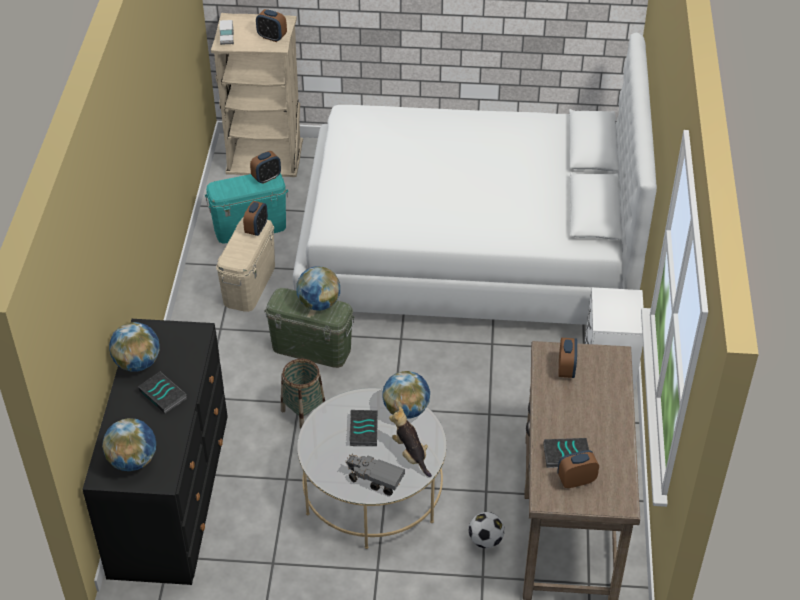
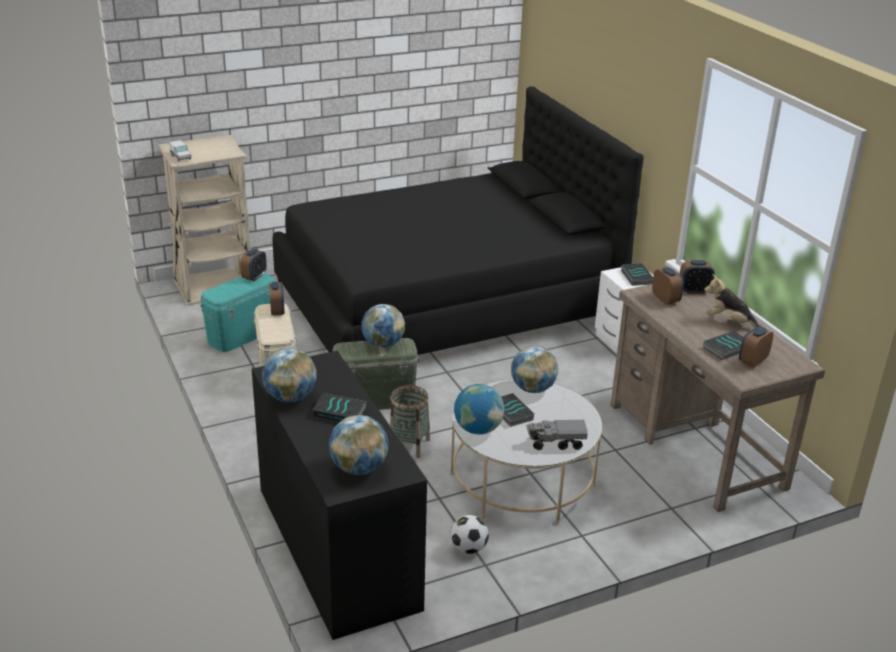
camera: 30 degrees left, 15 degrees down
(272, 37) = (222, 149): alarm clock -> alarm clock (694, 291)
(319, 437) = (478, 429): none -> globe
(411, 454) = (567, 416): plush toy -> plush toy (729, 322)
(468, 249) = (447, 302): white bed -> black bed
(485, 540) = (648, 482): football -> football (468, 548)
(621, 308) = (636, 277): none -> book

